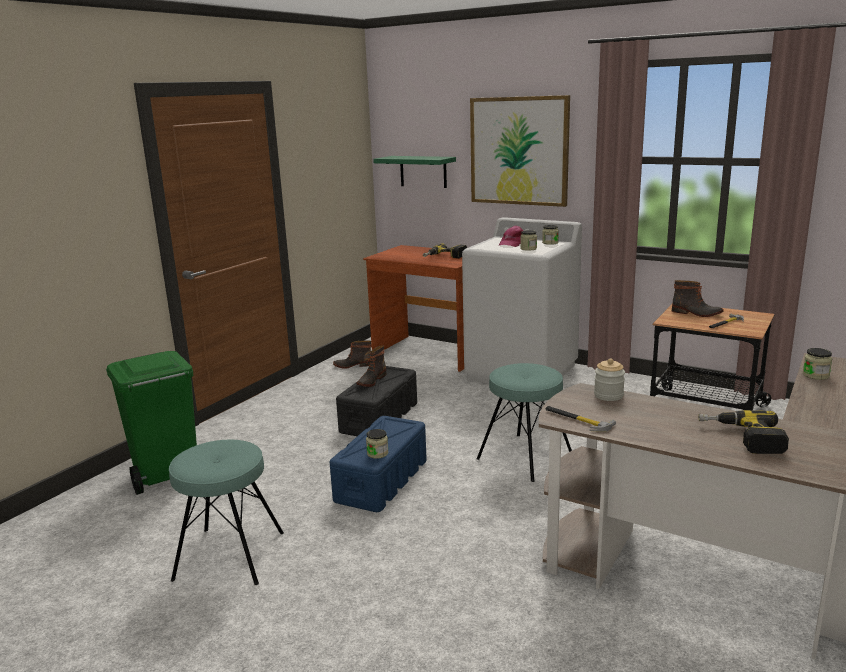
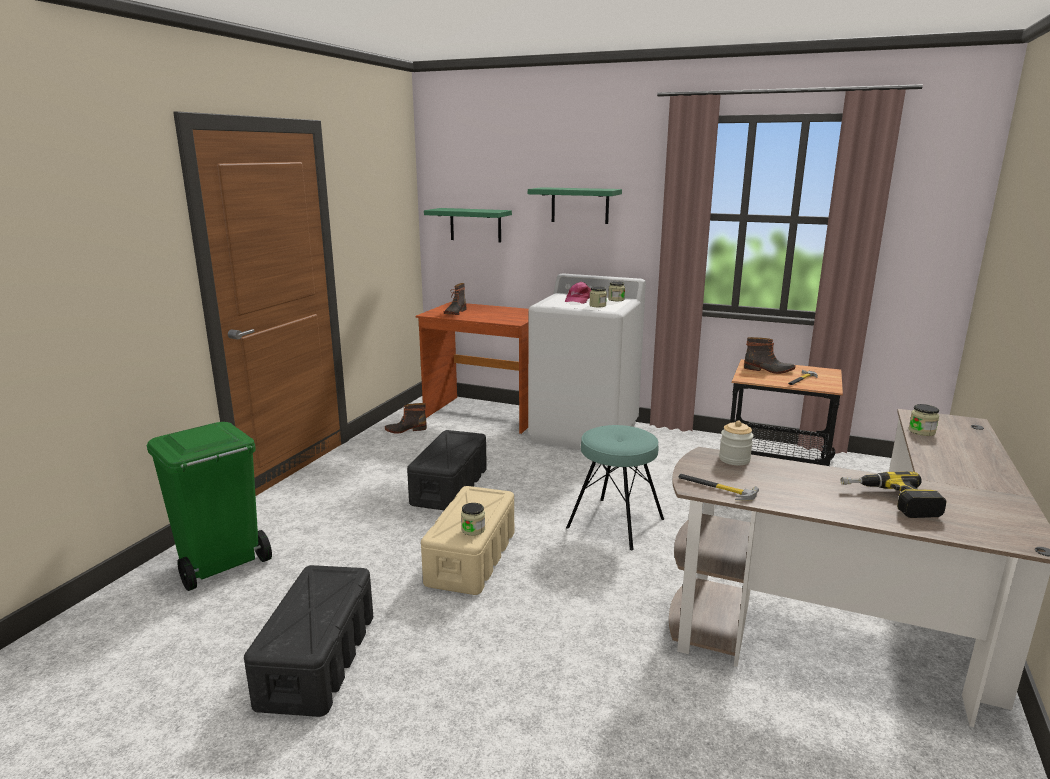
camera: 10 degrees left, 0 degrees up
(230, 555) = (318, 659): turquoise stool -> black storage box
(371, 380) = (441, 447): boot -> boot (454, 312)
(381, 481) = (471, 558): blue storage box -> beige storage box
(444, 257) = (502, 314): power drill -> none
(519, 151) = (580, 205): picture -> green shelf

